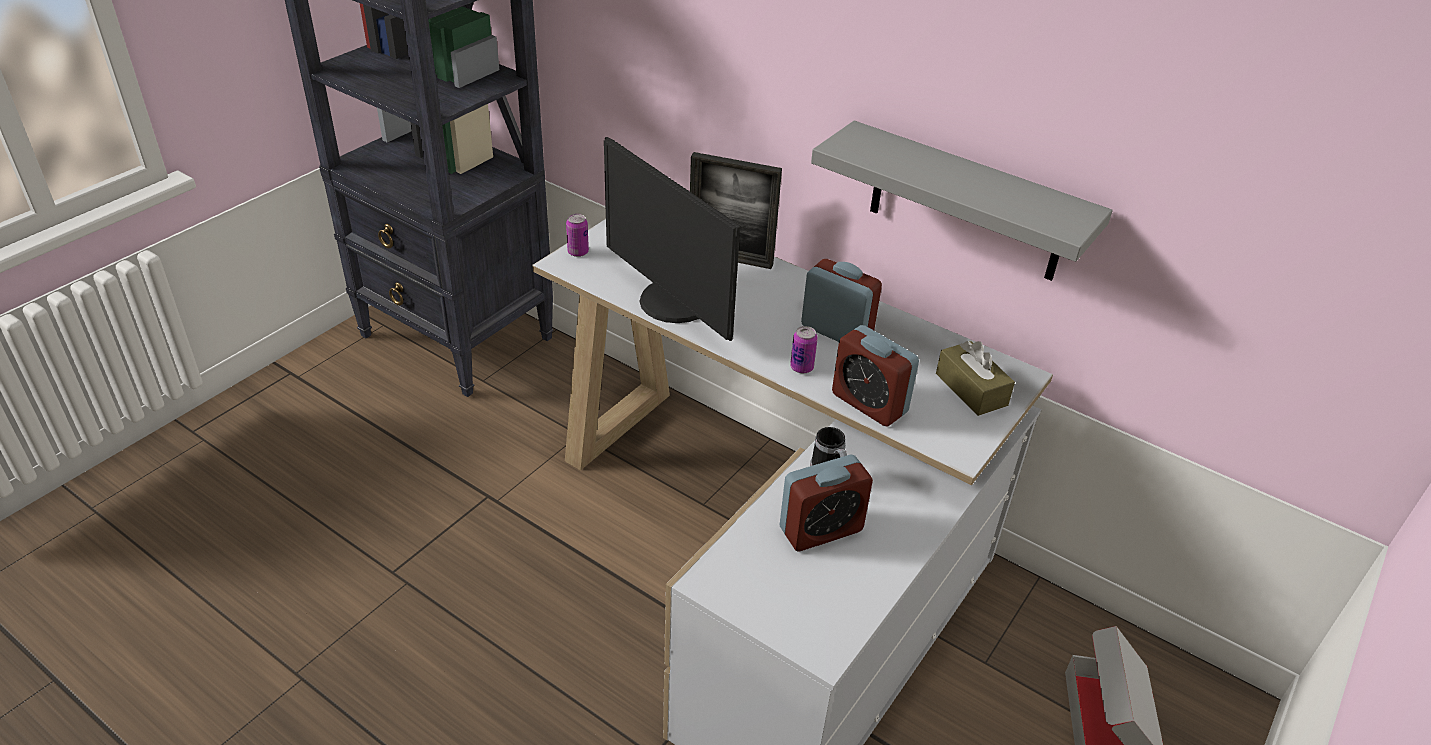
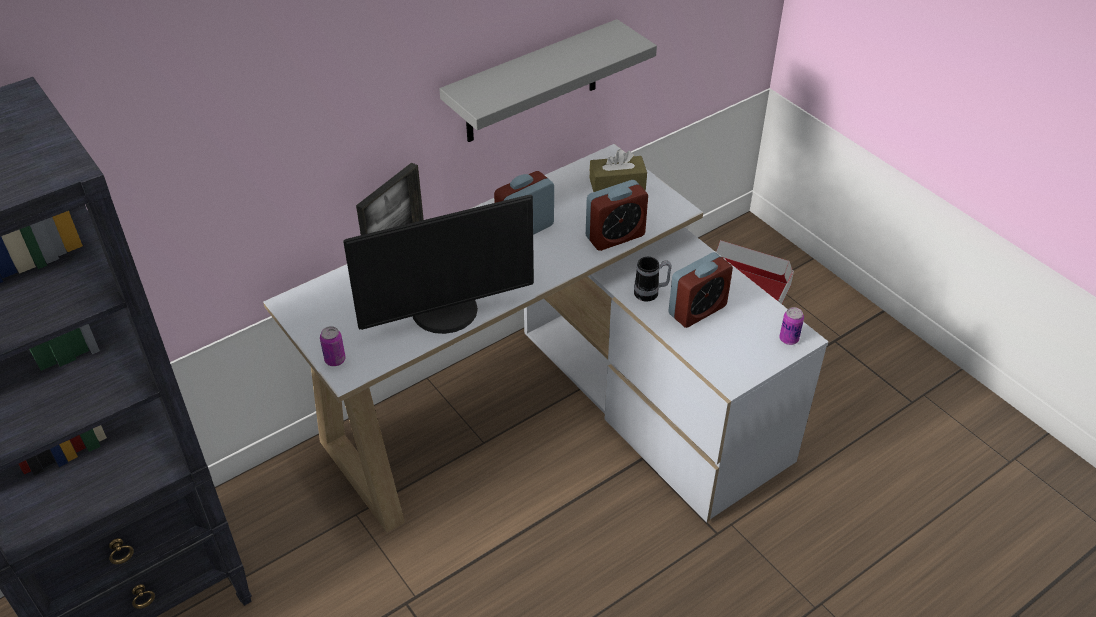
camera: 70 degrees left, 5 degrees up
(801, 367) = (562, 259): can -> can (788, 339)
(821, 530) = (697, 310): alarm clock -> alarm clock turned 60 degrees clockwise

